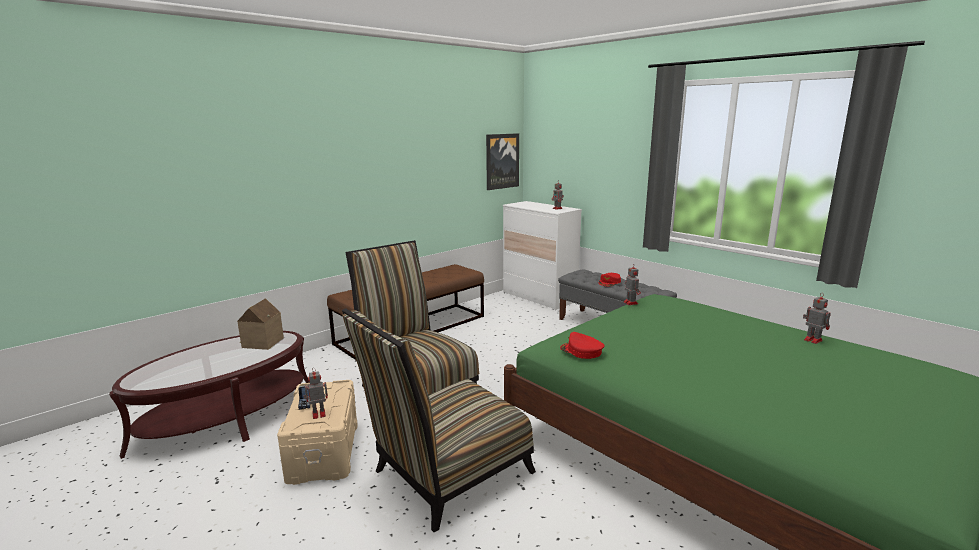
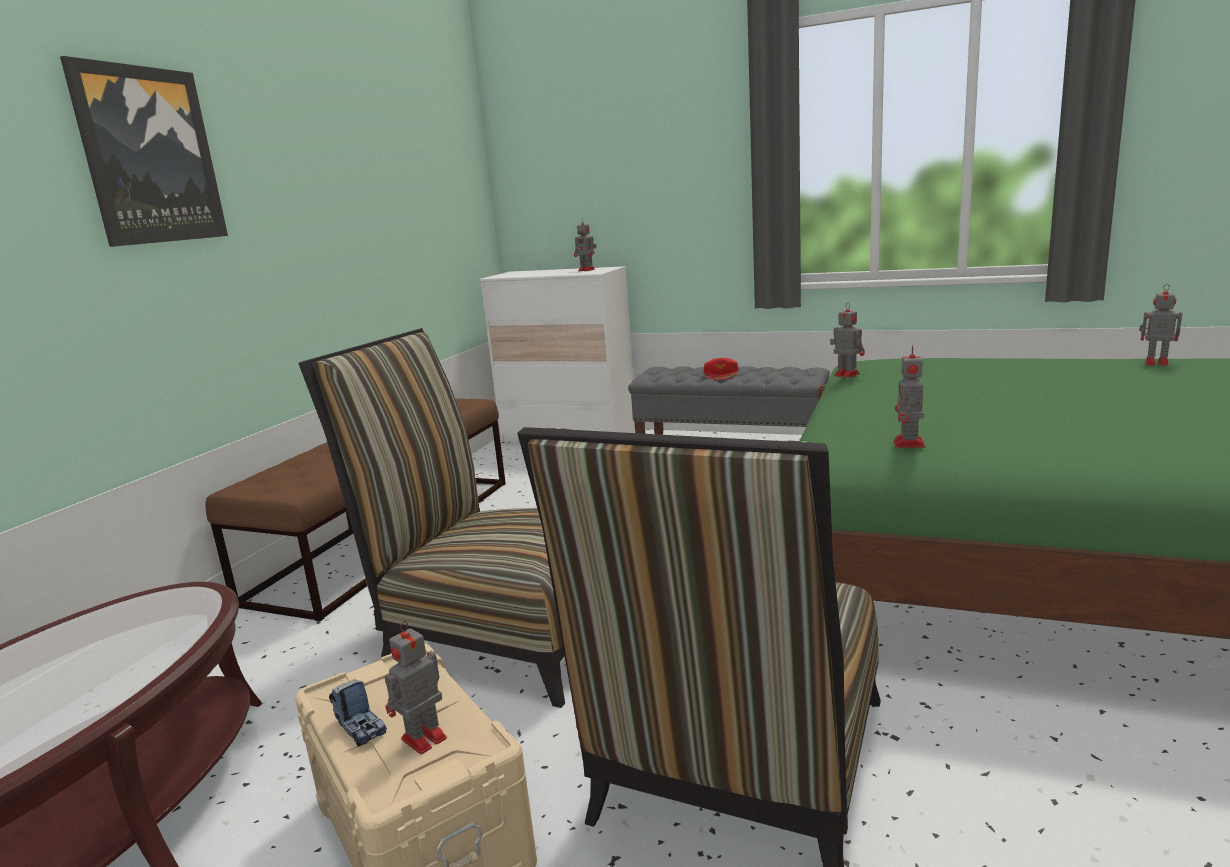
camera: 25 degrees left, 0 degrees up
(261, 343) = (125, 626): toy house -> none
(502, 161) = (463, 198): picture -> picture (149, 156)
(581, 351) = (909, 444): red cap -> toy robot

